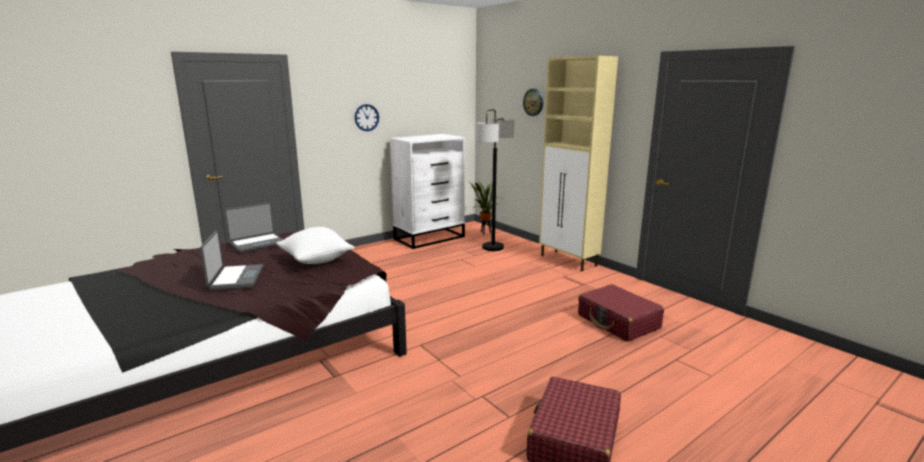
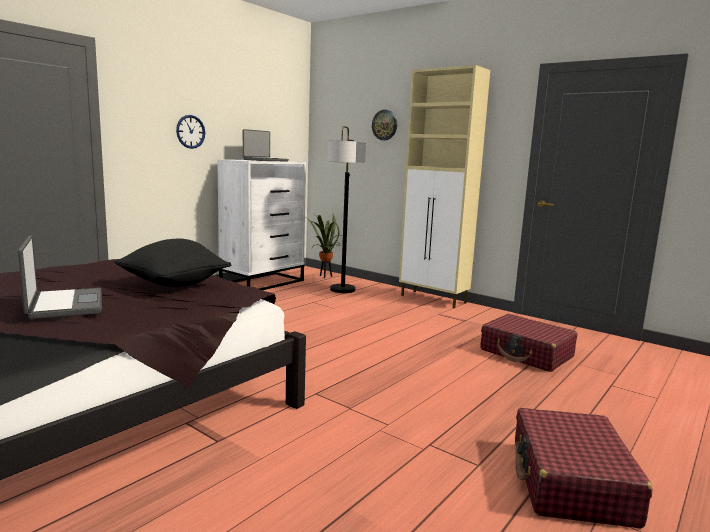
camera: 15 degrees left, 5 degrees down
(257, 243) = (72, 270): laptop -> laptop (265, 160)
(316, 261) = (174, 285): white pillow -> black pillow

